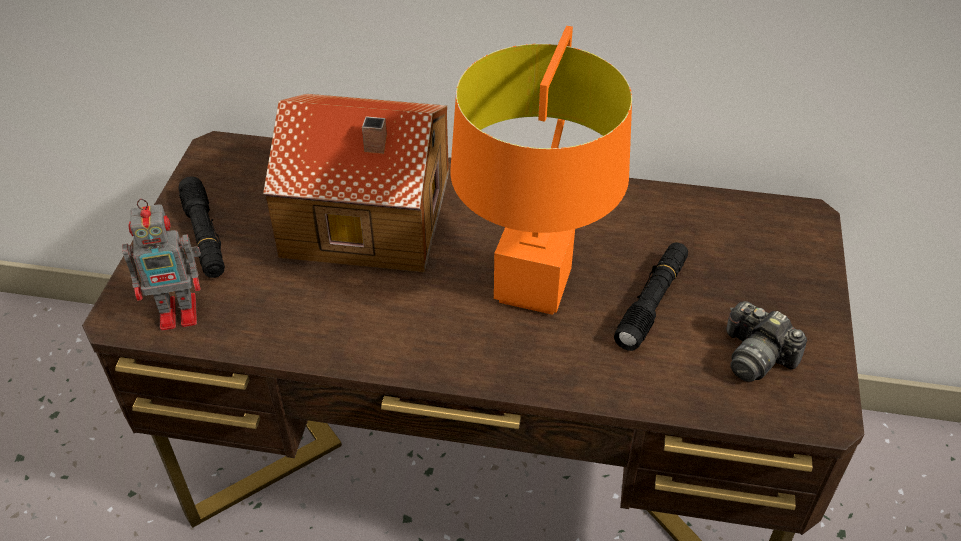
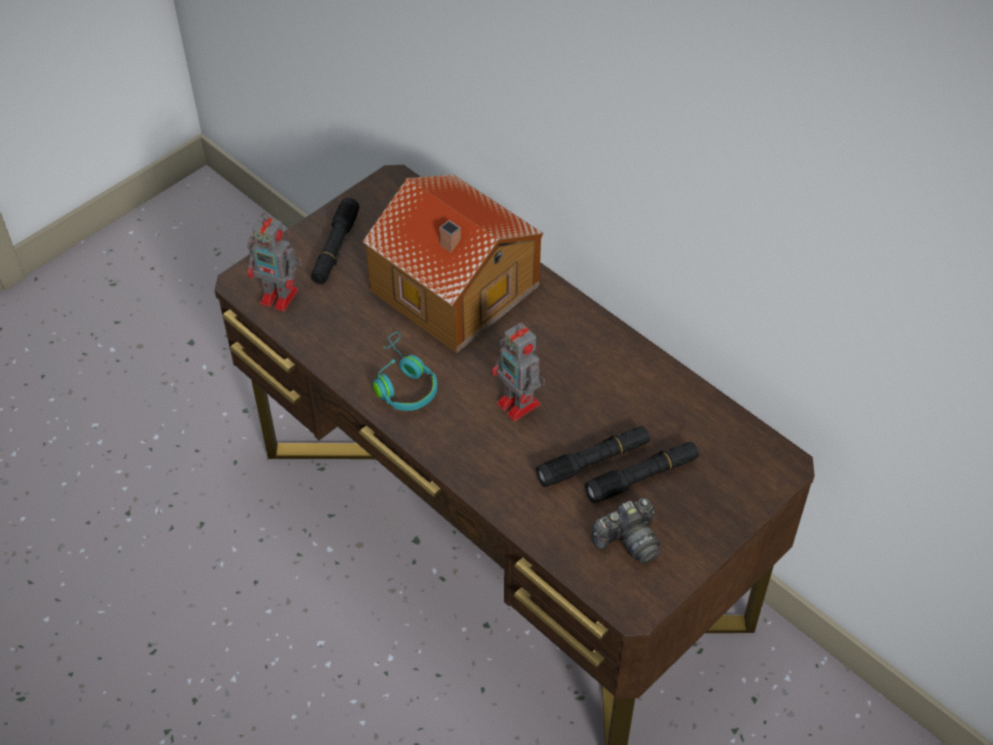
camera: 35 degrees right, 5 degrees up
(395, 329) = (403, 383): none -> turquoise headphones
(533, 288) = (520, 405): orange table lamp -> toy robot
(708, 292) = (641, 477): none -> black flashlight
(756, 356) = (628, 540): camera -> camera turned 105 degrees counterclockwise

